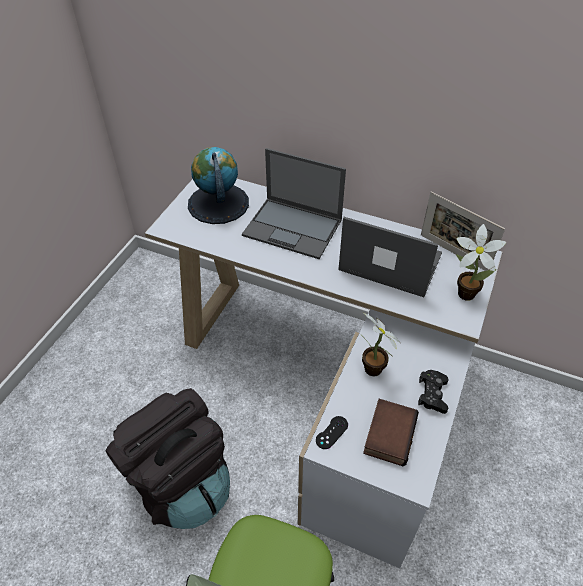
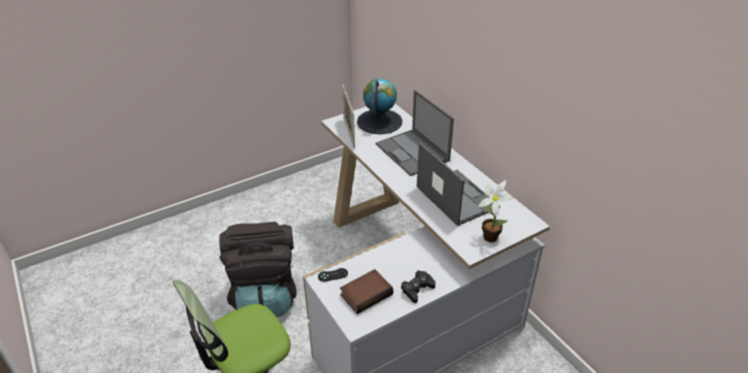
camera: 35 degrees right, 10 degrees down
(374, 372) = (392, 258): potted plant -> none
(453, 253) = (509, 211): picture frame -> picture frame (349, 133)

